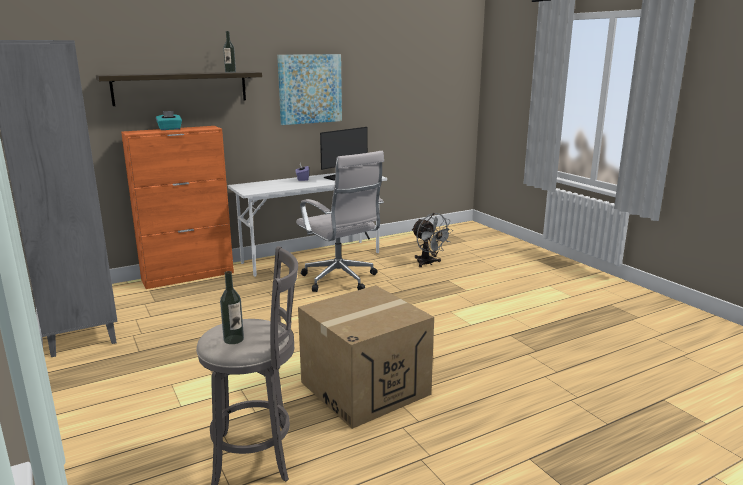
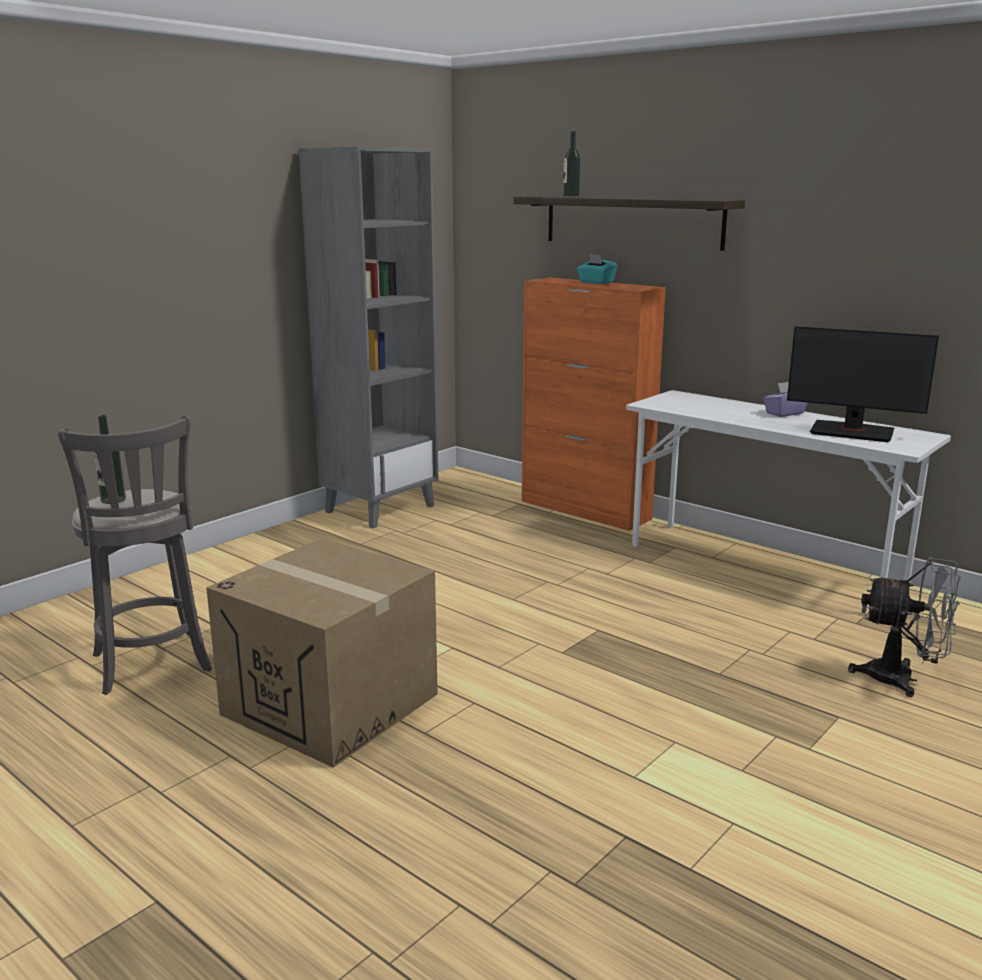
camera: 70 degrees right, 0 degrees up
(230, 72) = (691, 199): bottle -> bottle (571, 197)
(310, 89) = (850, 240): picture -> none
(341, 280) = (696, 610): white office chair -> none
(428, 263) = (902, 679): grey fan -> grey fan turned 105 degrees counterclockwise

